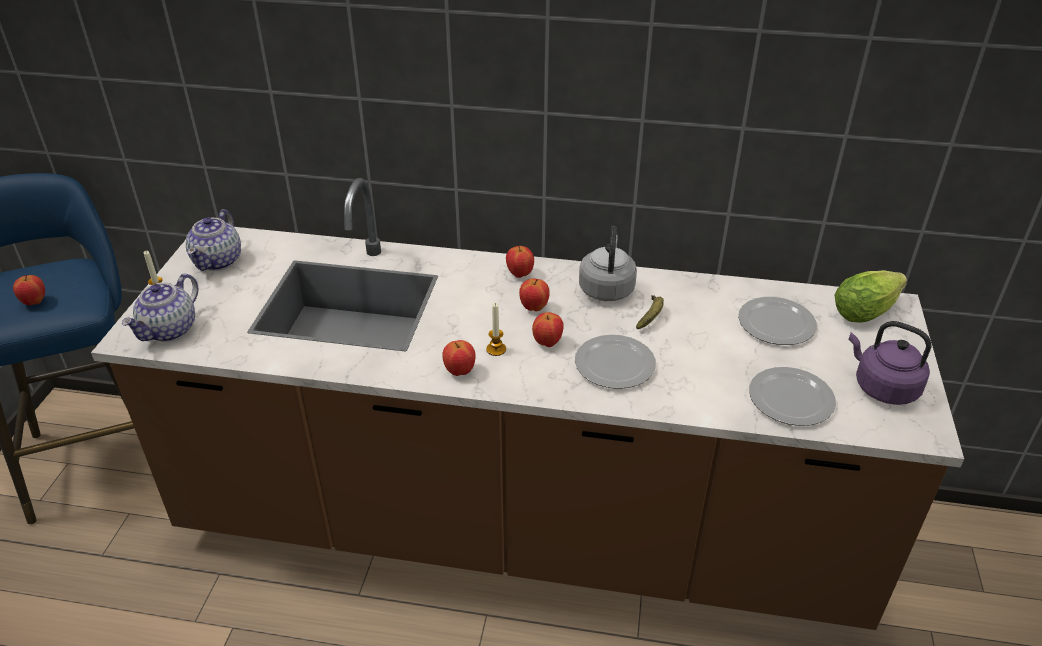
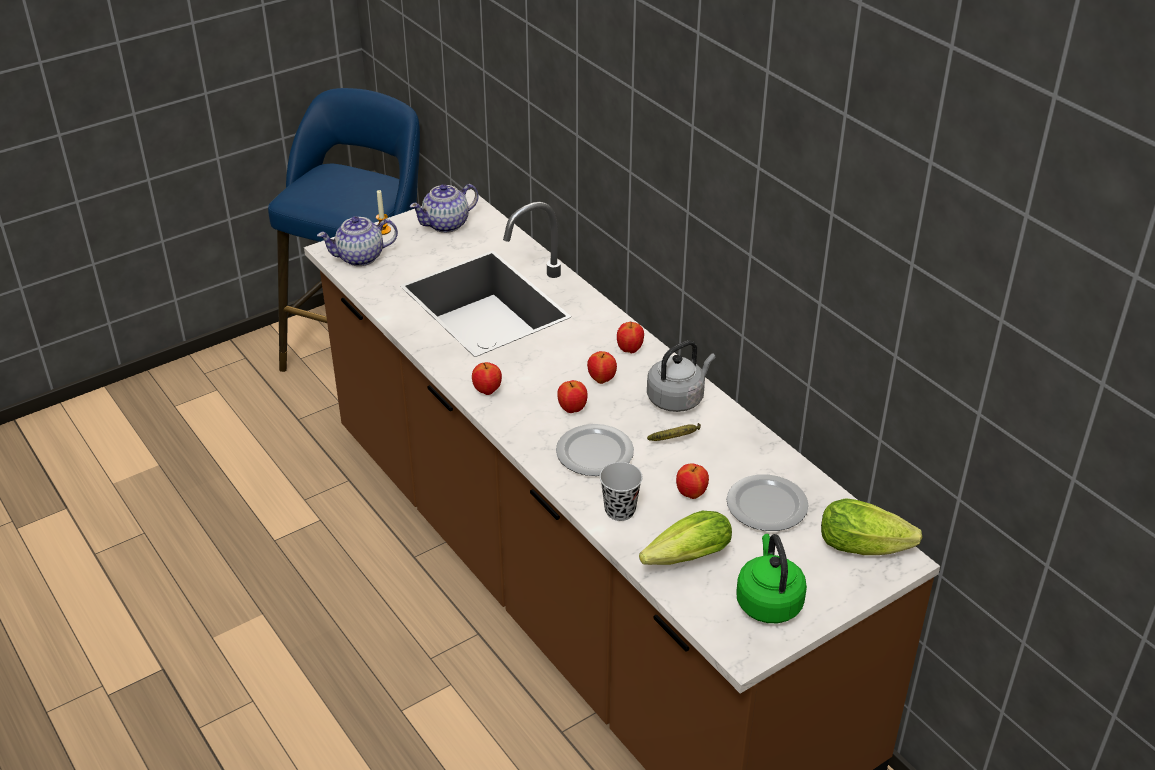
camera: 45 degrees right, 0 degrees up
(35, 302) = (335, 197): apple -> apple (691, 494)
(496, 349) = (531, 392): candle -> none
(699, 394) = (620, 510): none -> black cup
(792, 398) = (683, 559): plate -> lettuce
(882, 387) = (768, 601): purple kettle -> green kettle

